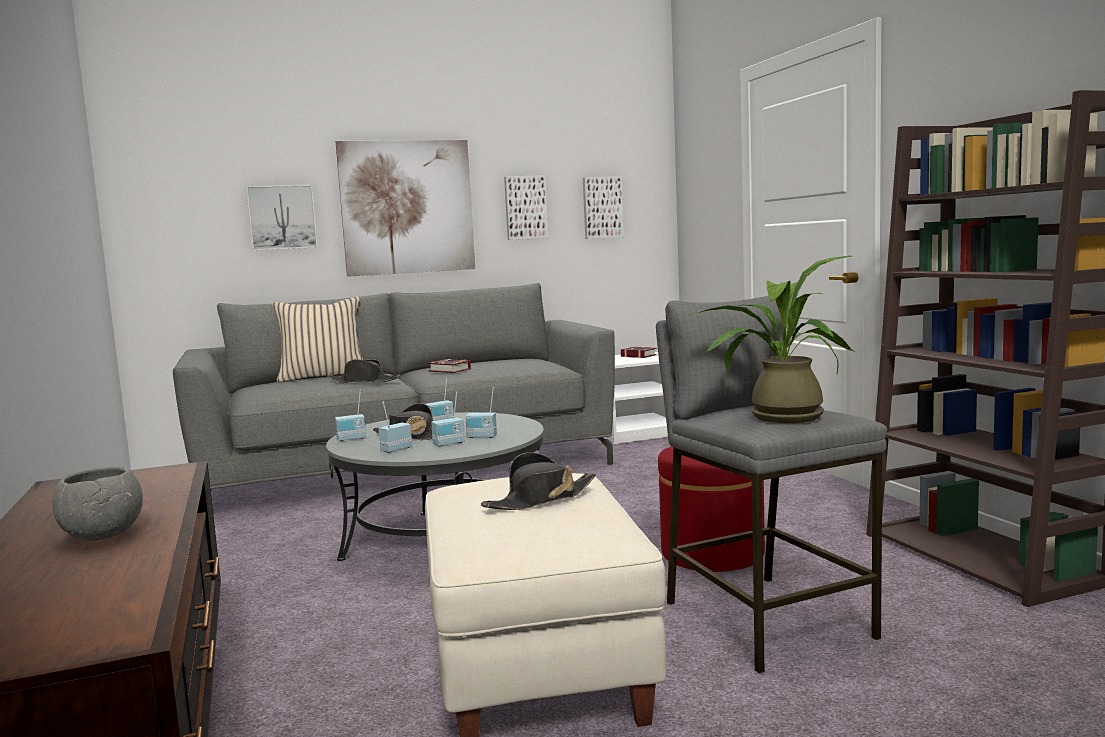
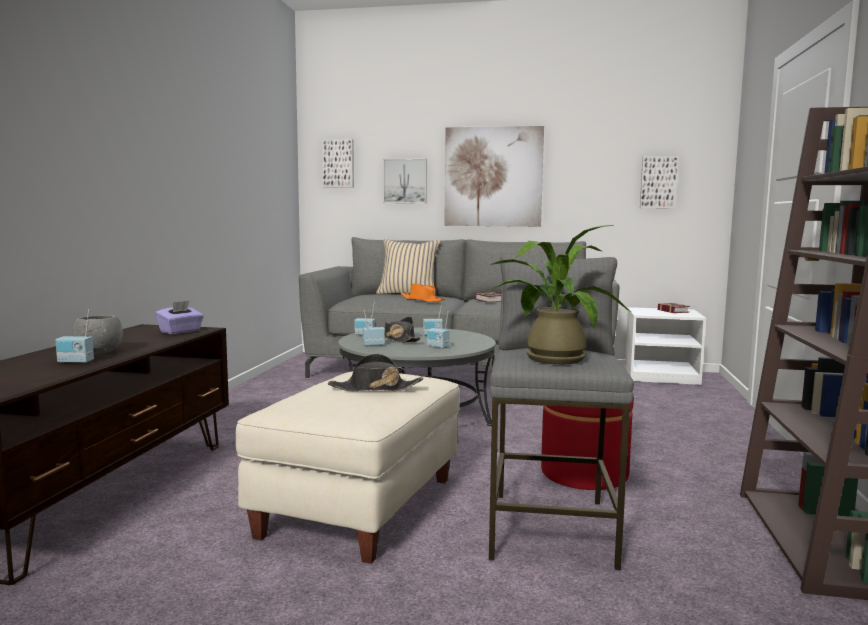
camera: 30 degrees right, 0 degrees up
(149, 479) = (180, 331): none -> purple tissue box
(364, 381) = (422, 300): black hat -> orange hat
(449, 444) = (409, 347): radio -> radio (75, 362)
(525, 207) = (588, 180): picture -> picture (338, 163)

